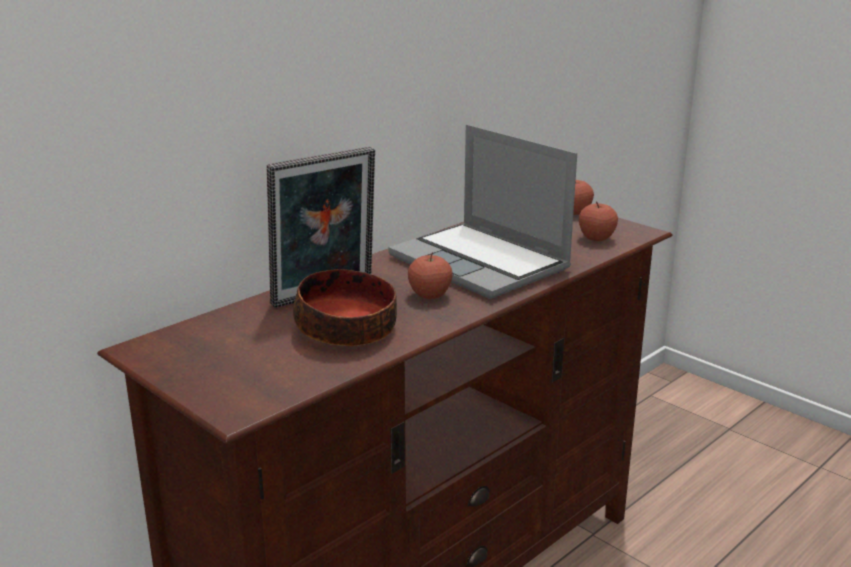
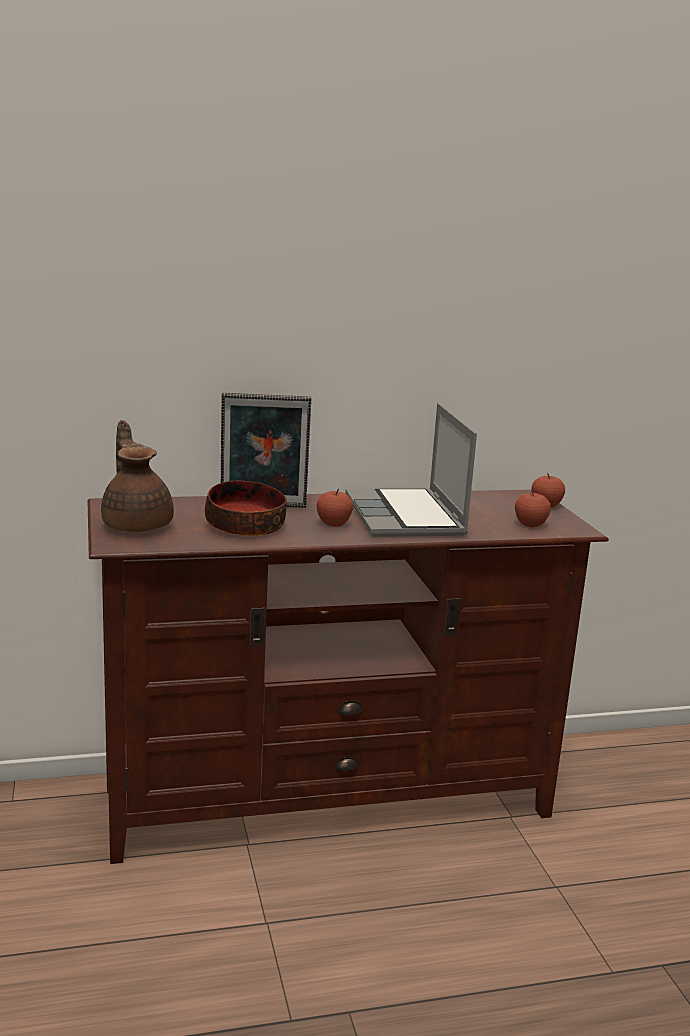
camera: 30 degrees right, 5 degrees down
(221, 370) = (137, 525): none -> brown teapot

